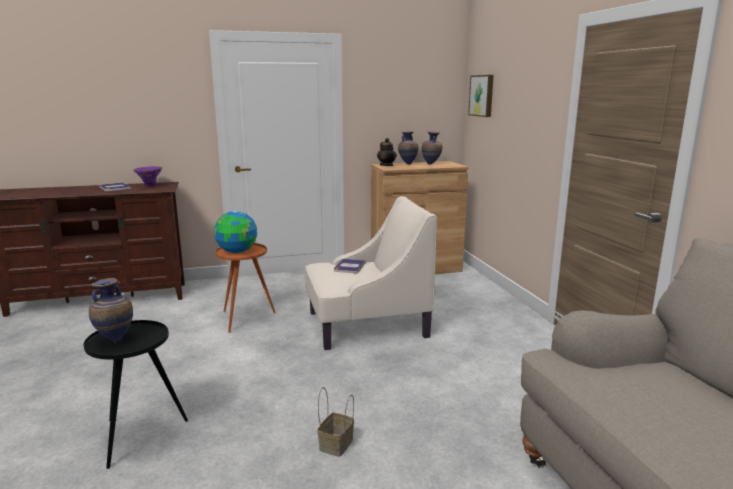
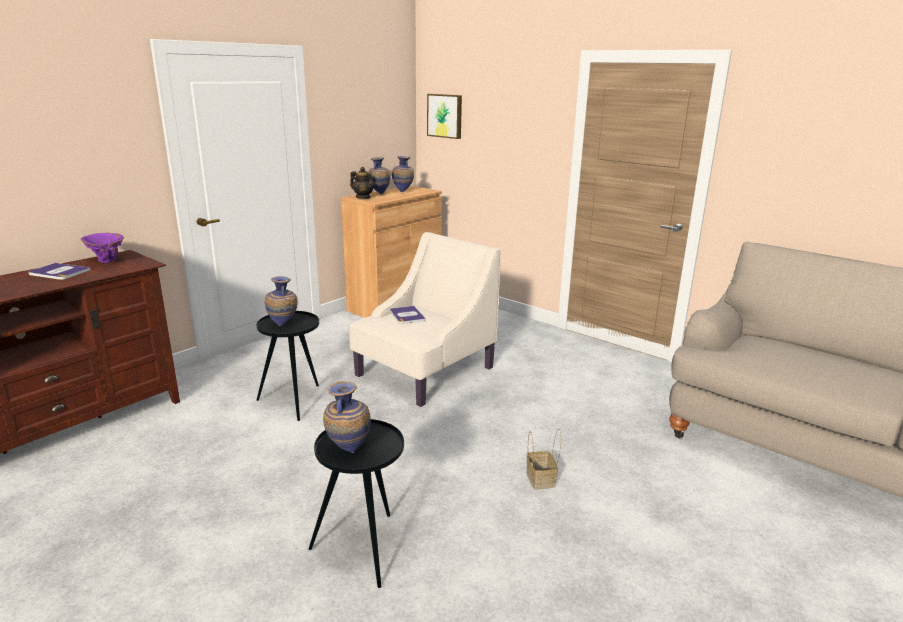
camera: 35 degrees left, 5 degrees up
(237, 252) = (283, 325): globe -> vase
(246, 318) = (295, 401): orange side table -> black side table

